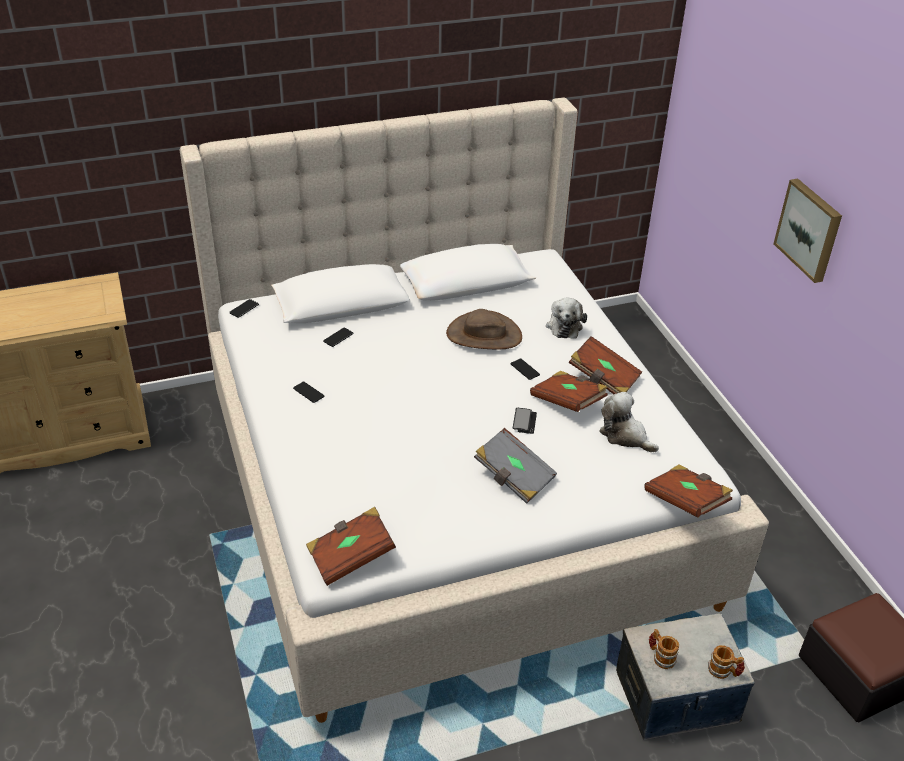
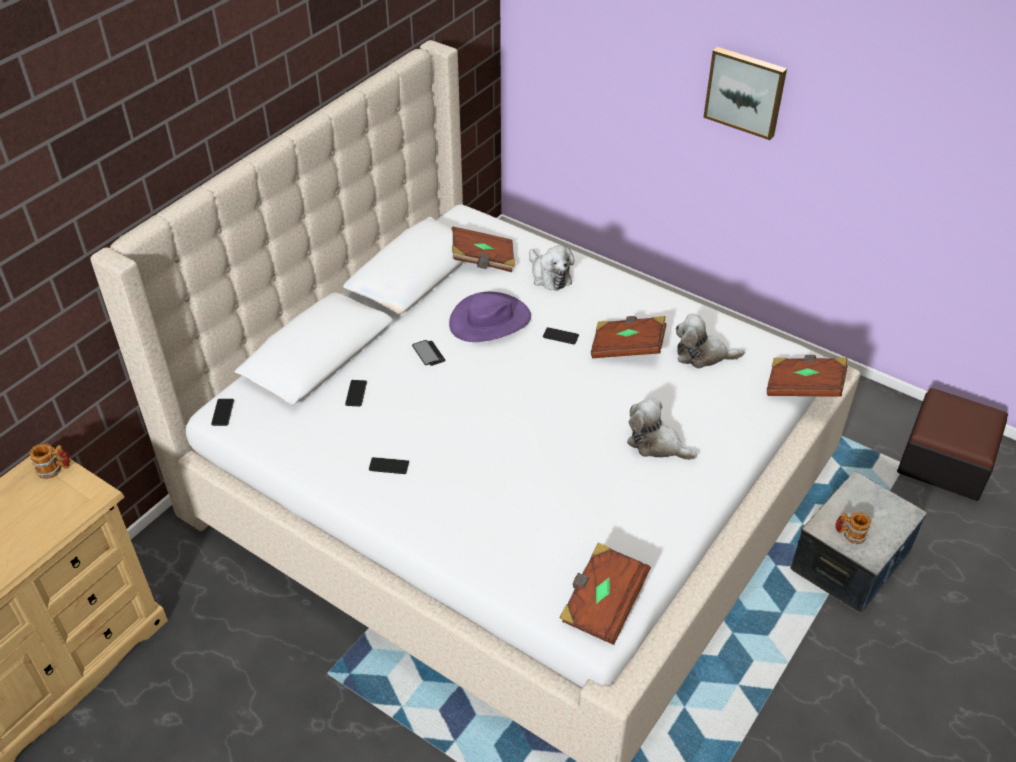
camera: 35 degrees left, 5 degrees up
(484, 335) = (490, 321): brown hat -> purple hat
(513, 477) = (656, 444): grey book -> plush toy
(524, 421) = (611, 386): phone -> phone (428, 354)
(603, 378) = (632, 311): brown book -> brown book (482, 261)
(724, 671) = (901, 517): mug -> mug (55, 469)

